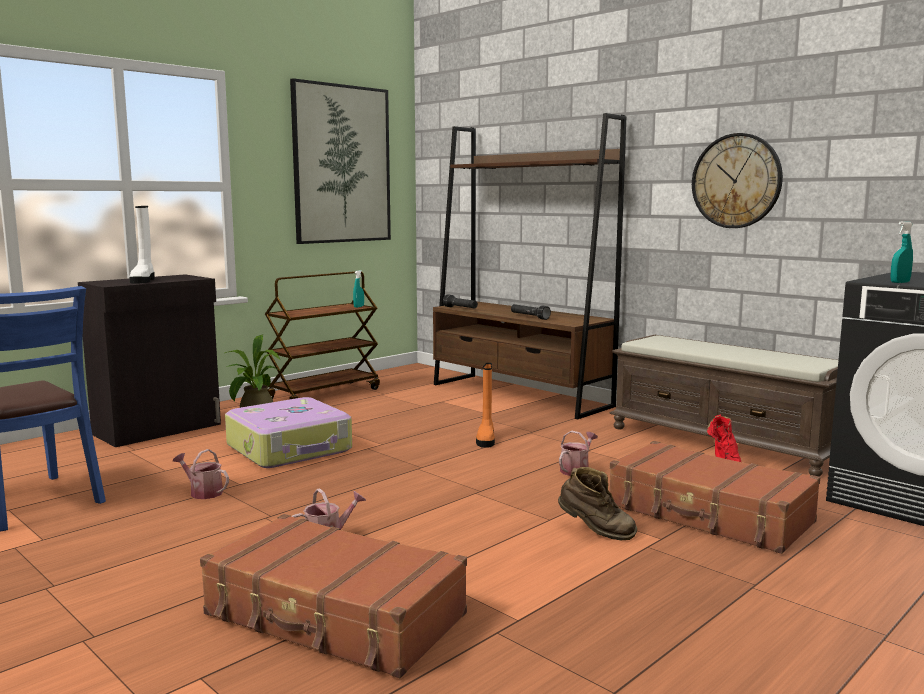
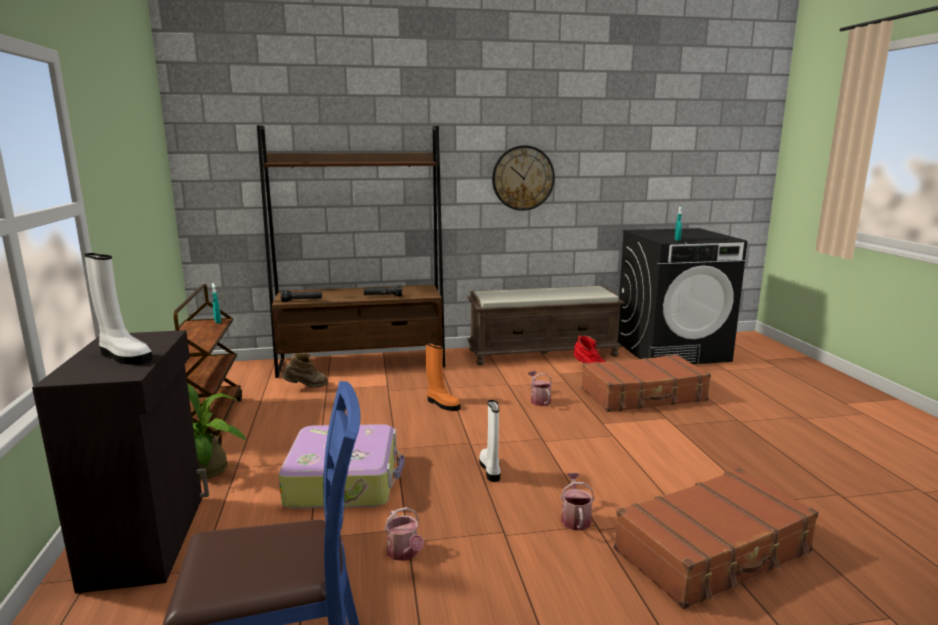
camera: 55 degrees left, 5 degrees up
(203, 492) = (404, 553): watering can -> watering can turned 90 degrees counterclockwise
(342, 164) = (138, 165): picture -> none
(378, 486) = (491, 469): none -> white boot
(595, 532) = (643, 430): brown boot -> brown boot (306, 387)

